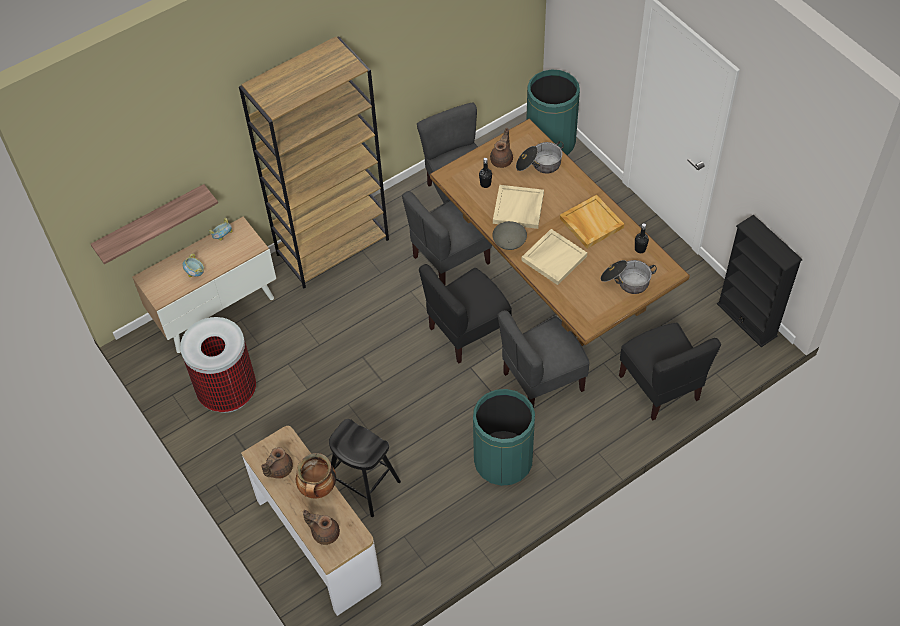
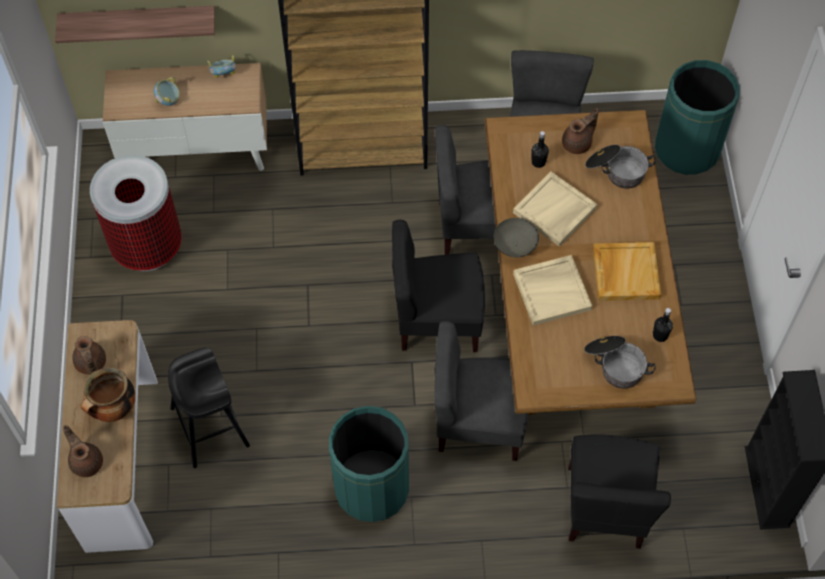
camera: 30 degrees right, 5 degrees up
(278, 469) = (91, 364): brown teapot -> brown teapot turned 90 degrees counterclockwise

